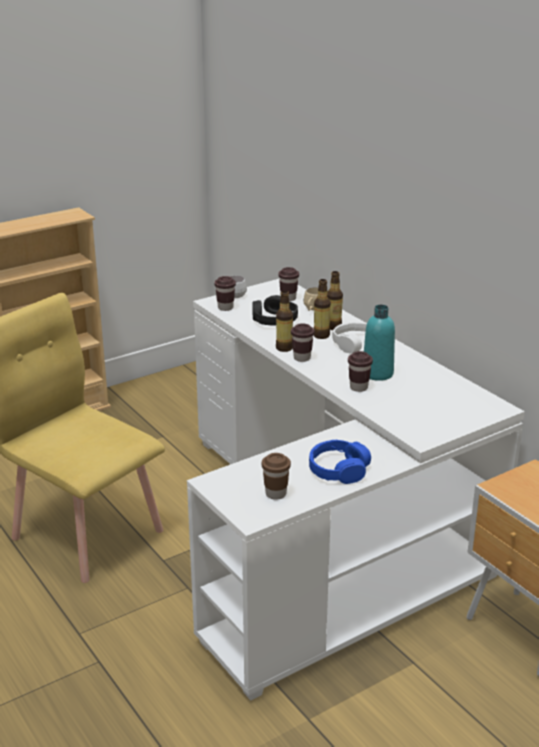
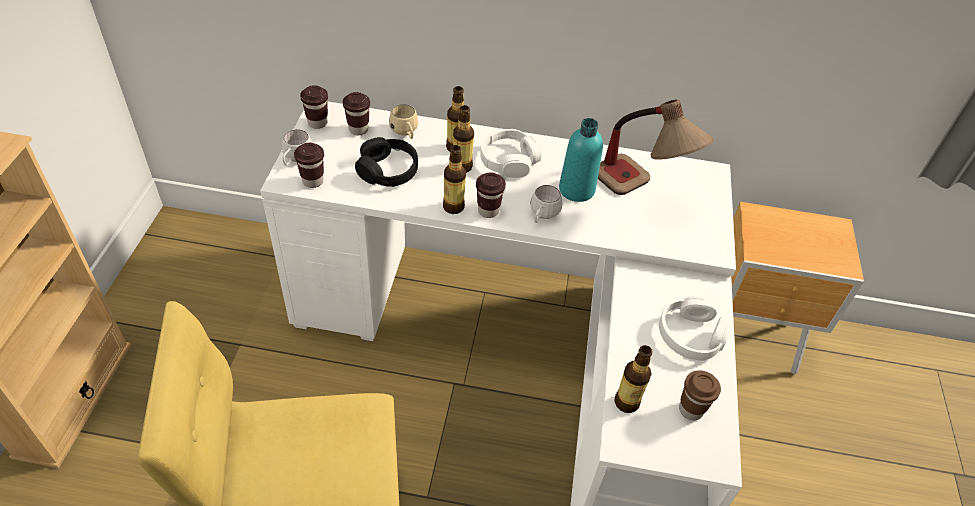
camera: 50 degrees left, 20 degrees up
(243, 470) = (626, 402): none -> bottle
(331, 374) = (542, 216): none -> white mug
(338, 470) = (691, 335): blue headphones -> white headphones
(358, 387) = (587, 219): brown cup -> brown cup (317, 123)
(421, 393) = (640, 192): none -> table lamp

